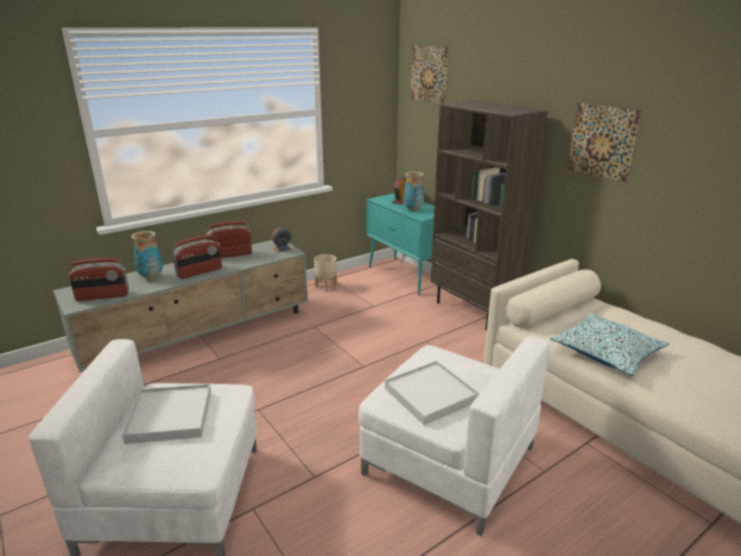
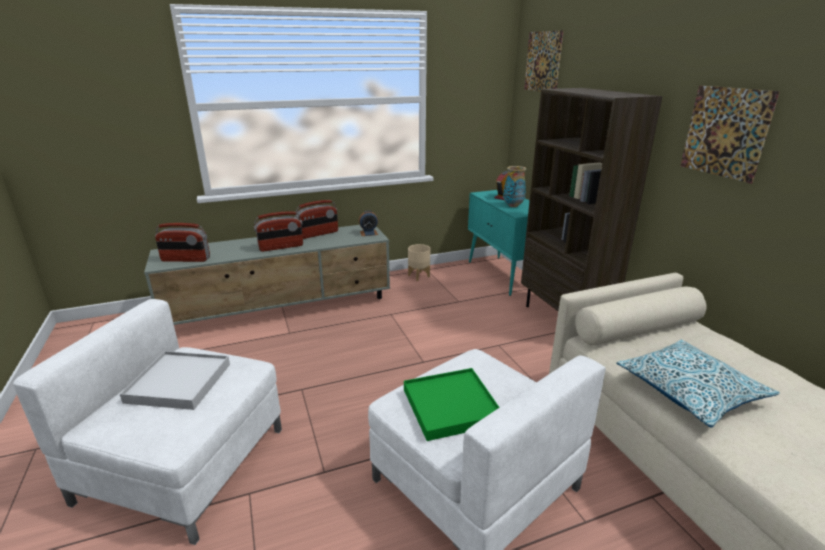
camera: 15 degrees right, 0 degrees up
(151, 277) = (236, 246): vase -> none
(230, 254) = (318, 234): radio -> radio turned 150 degrees clockwise
(430, 394) = (450, 406): white tray -> green tray

